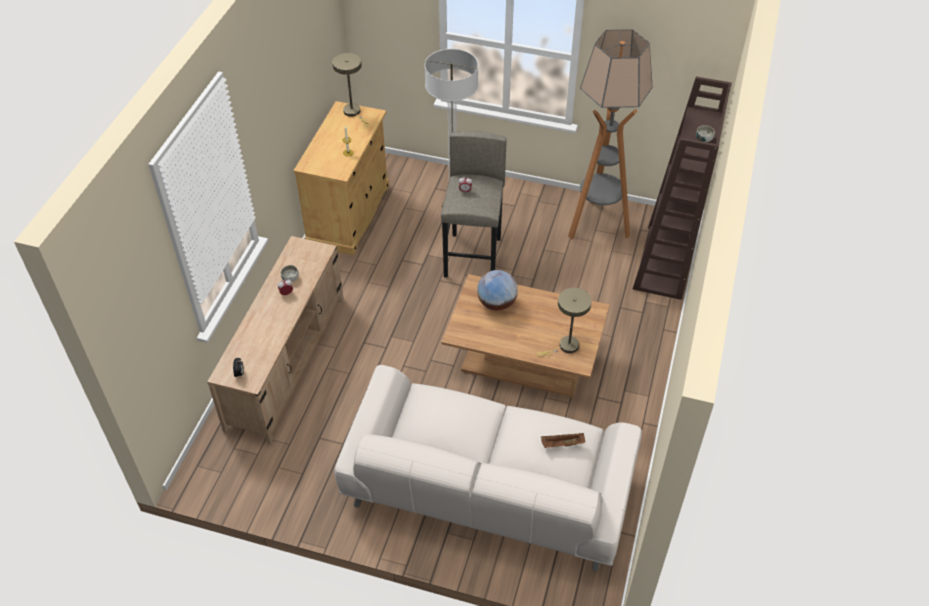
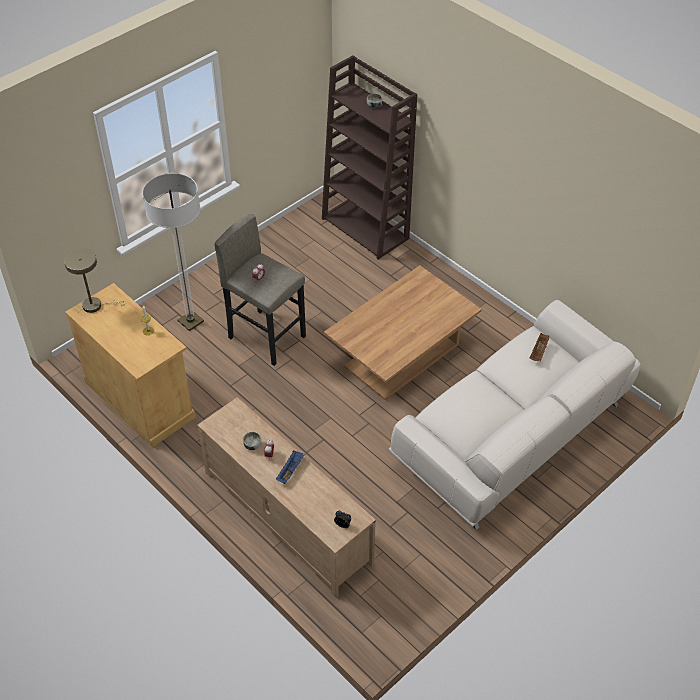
camera: 60 degrees left, 0 degrees up
(278, 314) = (290, 470): none -> blue tray
(497, 303) = (370, 328): globe -> none
(565, 347) = (444, 309): beige table lamp -> none
(597, 225) = (295, 246): floor lamp -> none

